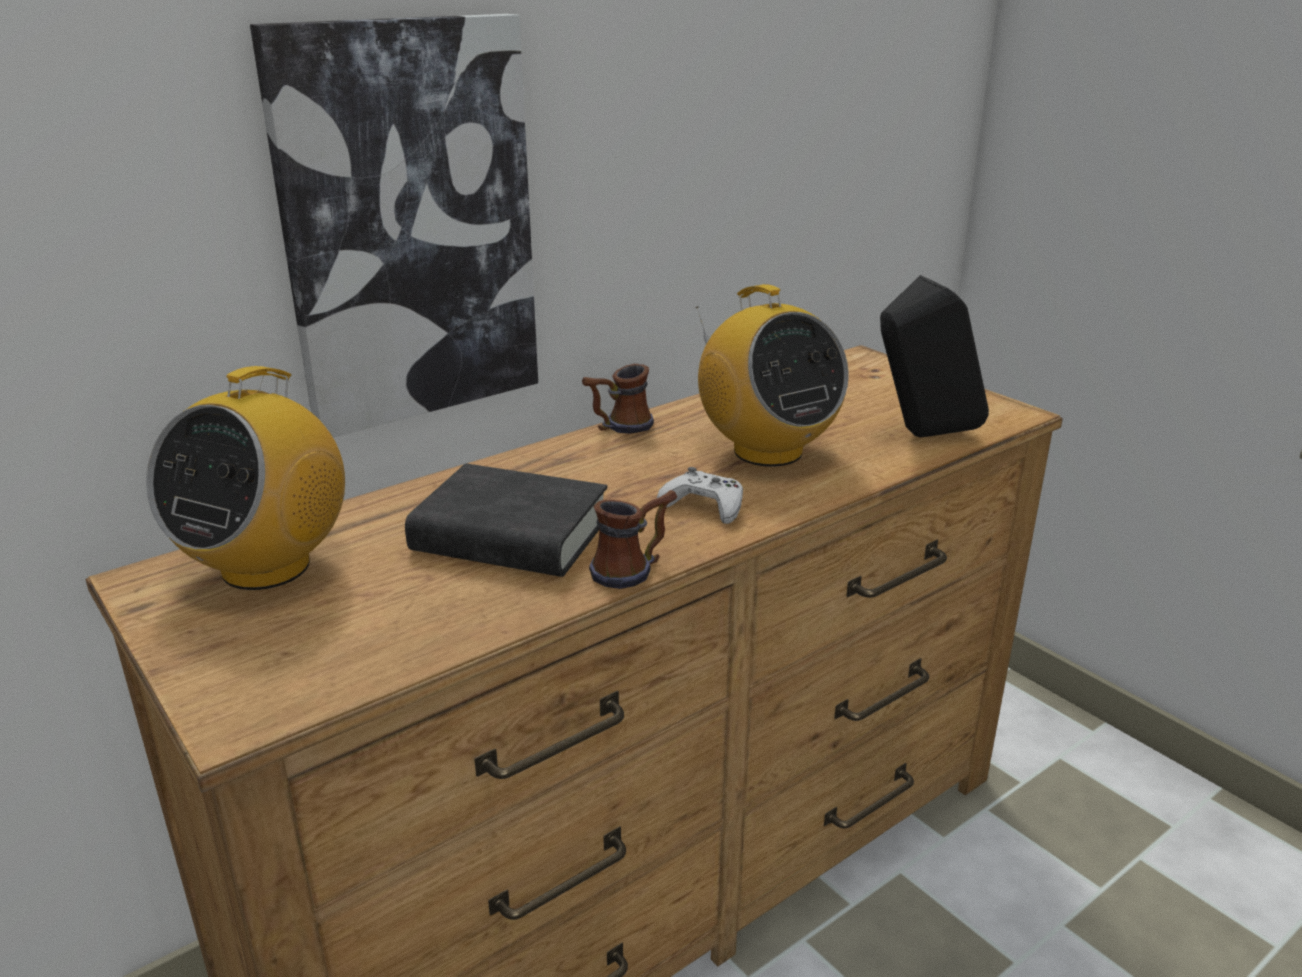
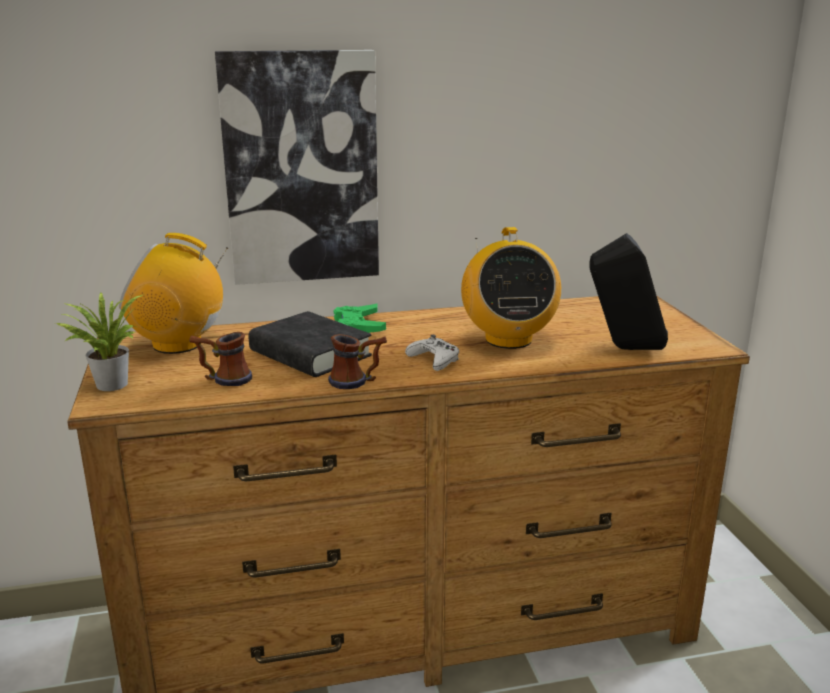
camera: 25 degrees right, 5 degrees down
(212, 677) = (109, 384): none -> potted plant
(267, 566) = (178, 344): radio -> radio turned 45 degrees clockwise
(535, 470) = (358, 326): none -> green game controller
(618, 427) = (431, 313): mug -> mug (223, 379)

